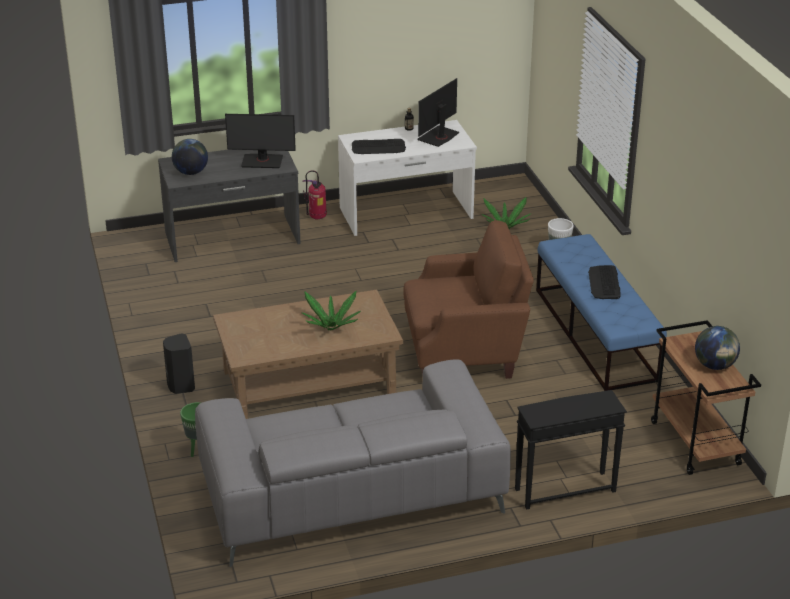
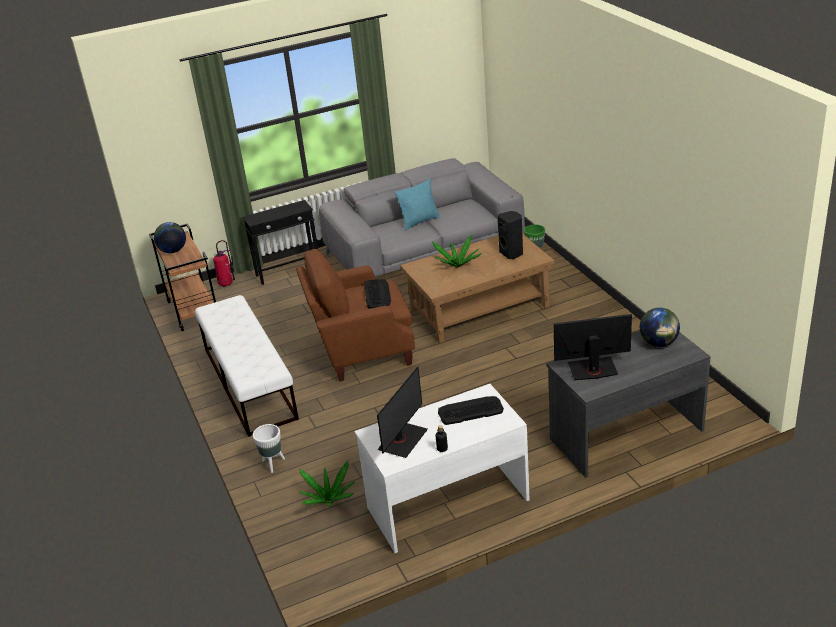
camera: 175 degrees right, 0 degrees up
(180, 386) = (575, 290): black speaker -> black speaker (512, 253)
(316, 218) = (548, 478): fire extinguisher -> fire extinguisher (226, 284)
(357, 422) = (419, 221): none -> turquoise pillow
(595, 334) = (249, 382): blue bench -> white bench
(604, 283) = (235, 337): keyboard -> keyboard (377, 294)

